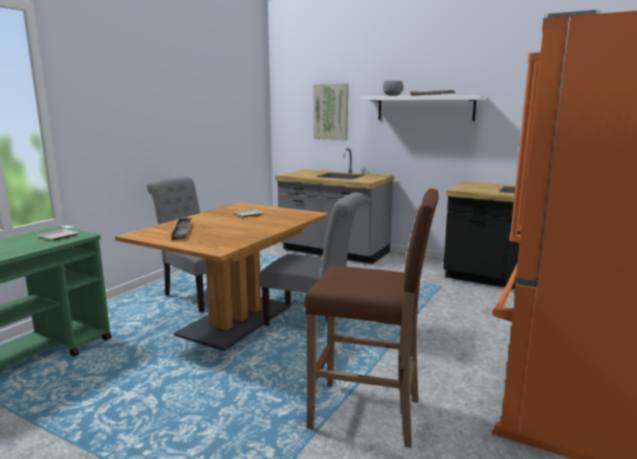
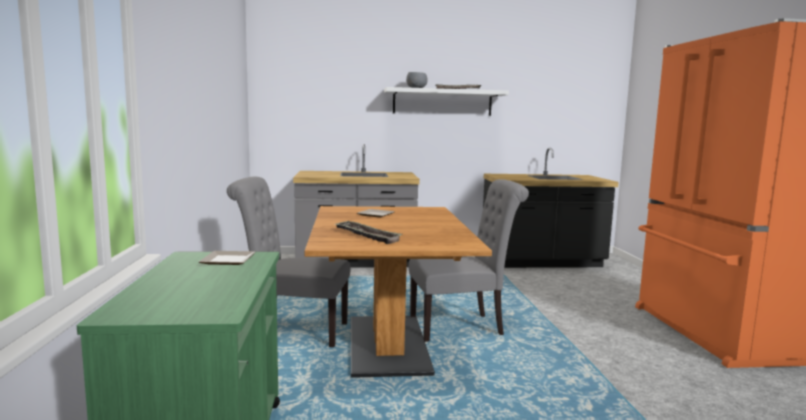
camera: 35 degrees left, 5 degrees down
(331, 112) = (334, 104): picture -> none
(368, 414) = (641, 384): brown stool -> none

